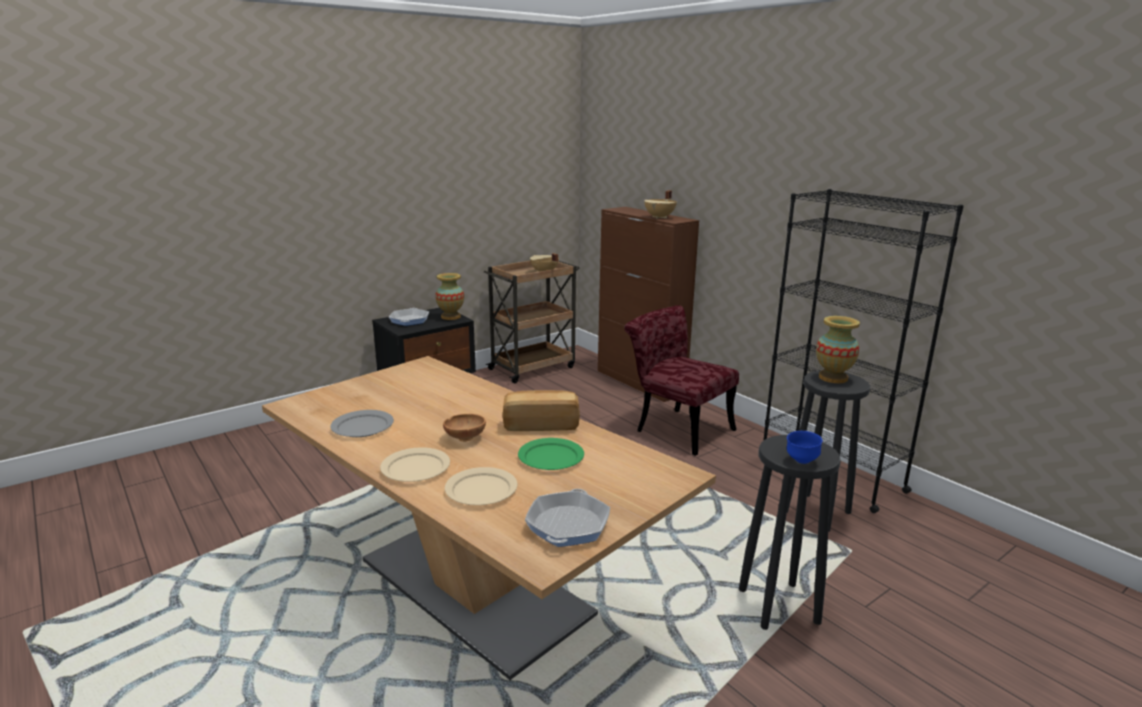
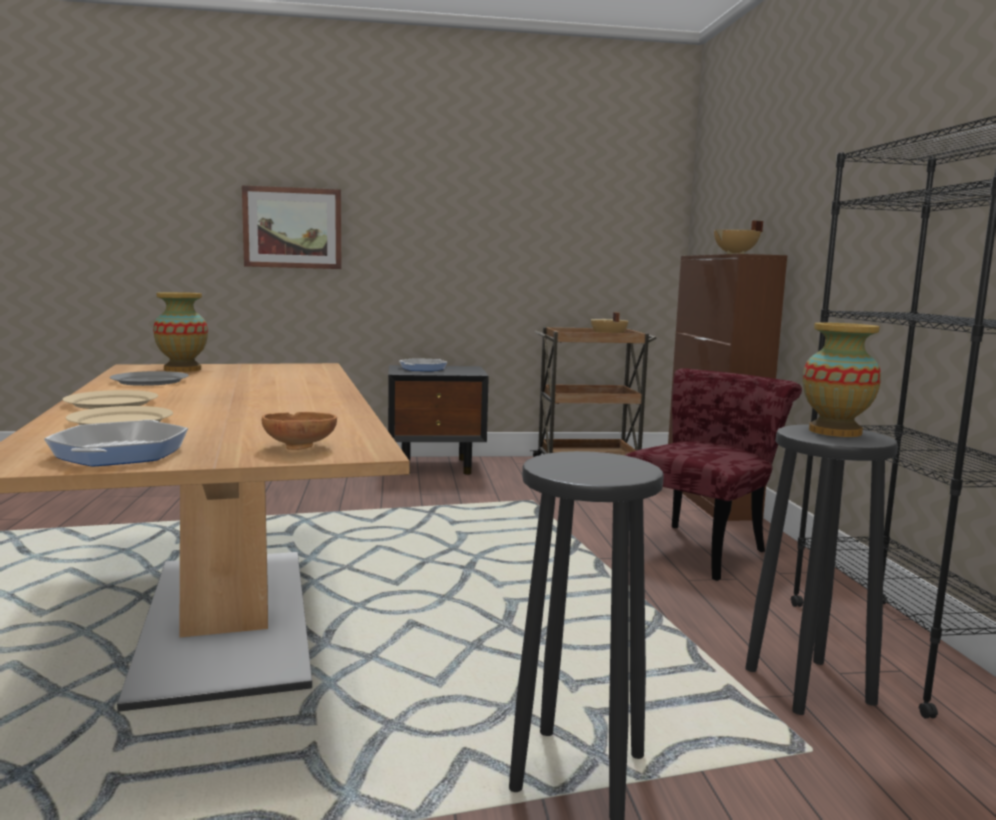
camera: 30 degrees right, 10 degrees down
(270, 210) = (293, 228): none -> picture
(450, 317) = (469, 371): vase -> vase (182, 369)
(465, 437) = (215, 398): brown bowl -> brown bowl (301, 446)
(541, 424) = (315, 403): bread -> none
(551, 457) = (256, 418): green plate -> none
(568, 525) = (120, 453): frying pan -> frying pan turned 45 degrees counterclockwise
(676, 428) = (699, 547): red chair -> red chair turned 60 degrees clockwise
(801, 461) = (569, 472): blue bowl -> none

